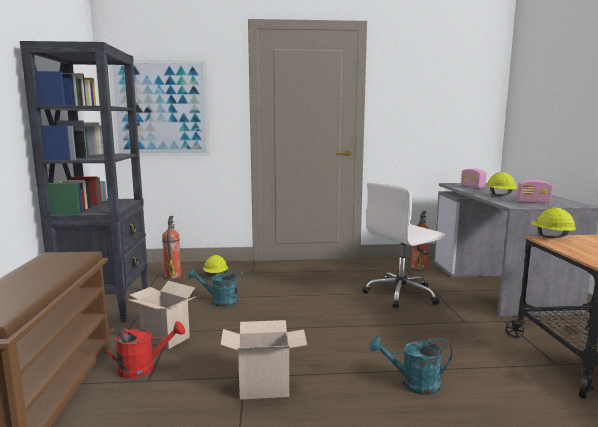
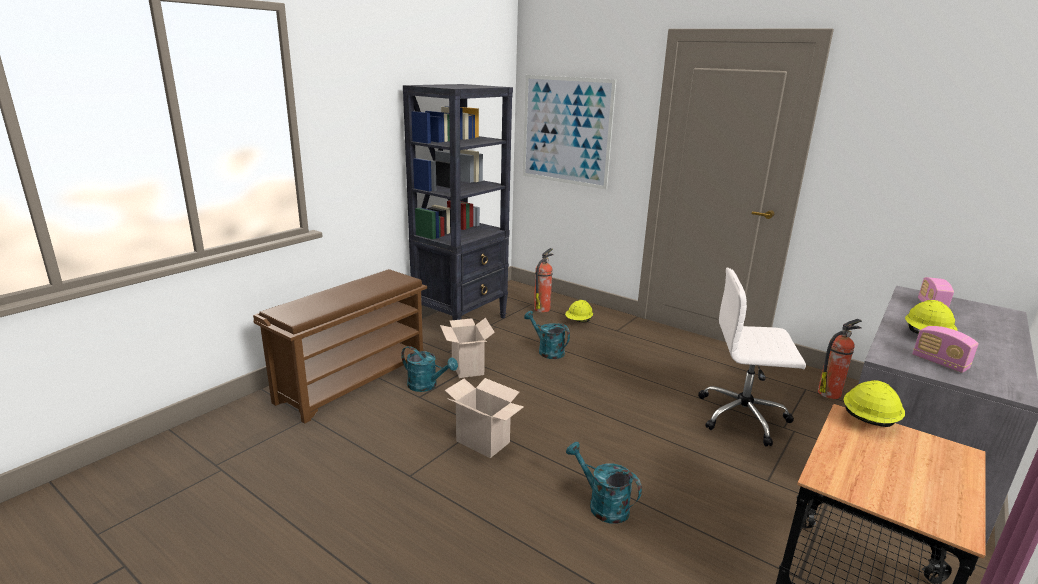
camera: 40 degrees right, 10 degrees up
(143, 368) = (427, 386): red watering can -> turquoise watering can

